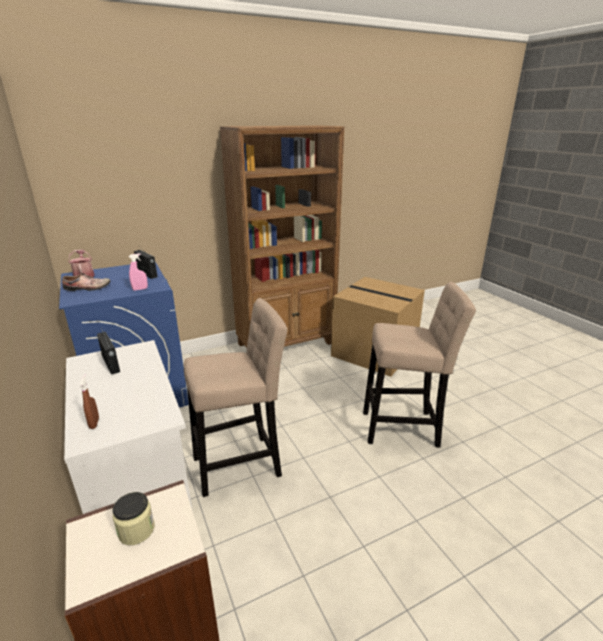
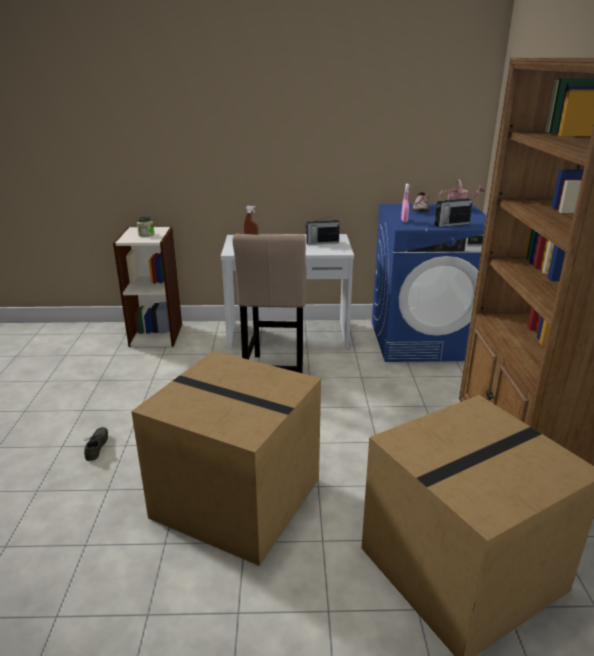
camera: 115 degrees right, 0 degrees up
(404, 428) = (234, 498): beige stool -> cardboard box
(436, 541) = (98, 447): none -> grey shoe

